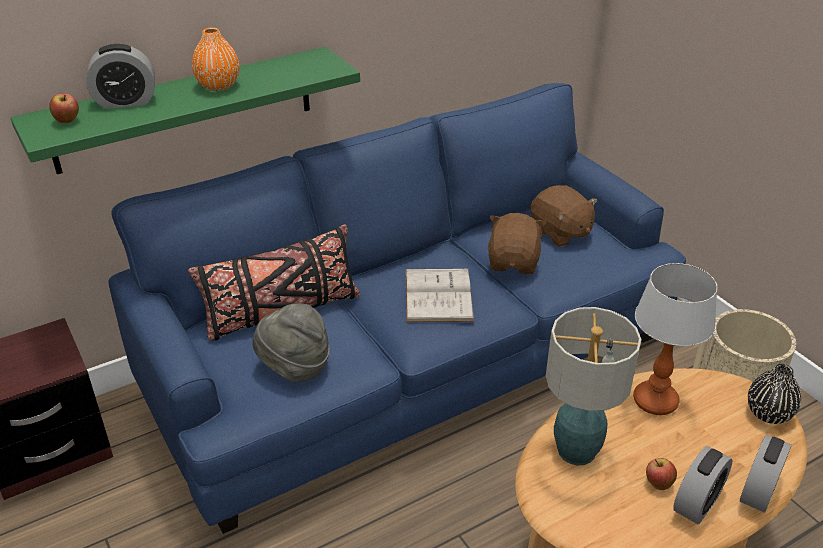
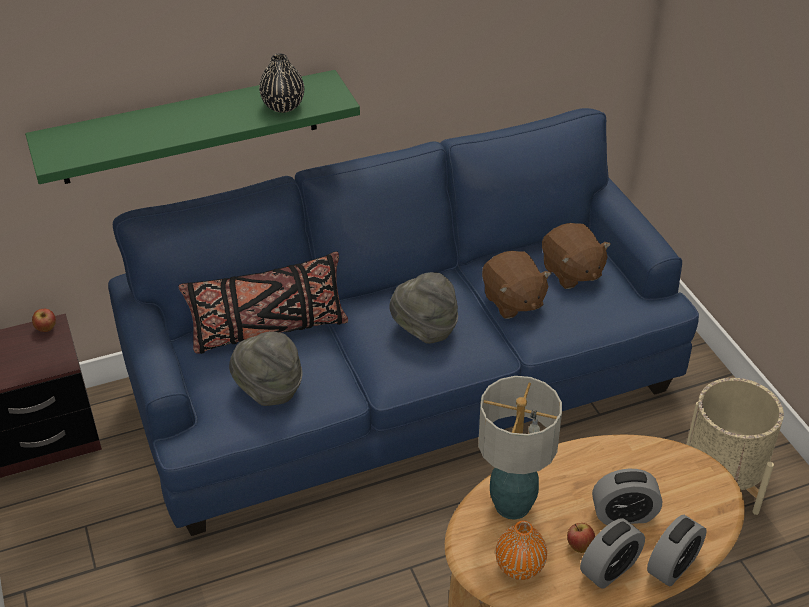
camera: 10 degrees right, 5 degrees up
(67, 121) = (75, 143): apple -> apple (46, 329)
(126, 102) = (130, 124): alarm clock -> alarm clock (624, 514)
(218, 86) = (220, 112): orange vase -> orange vase (520, 566)
(438, 295) = (424, 330): white book -> grey hat
(514, 262) = (512, 301): brown plush toy -> brown plush toy turned 135 degrees clockwise
(654, 401) = (605, 466): table lamp -> none
(768, 414) = (714, 493): black vase -> black vase (283, 106)

